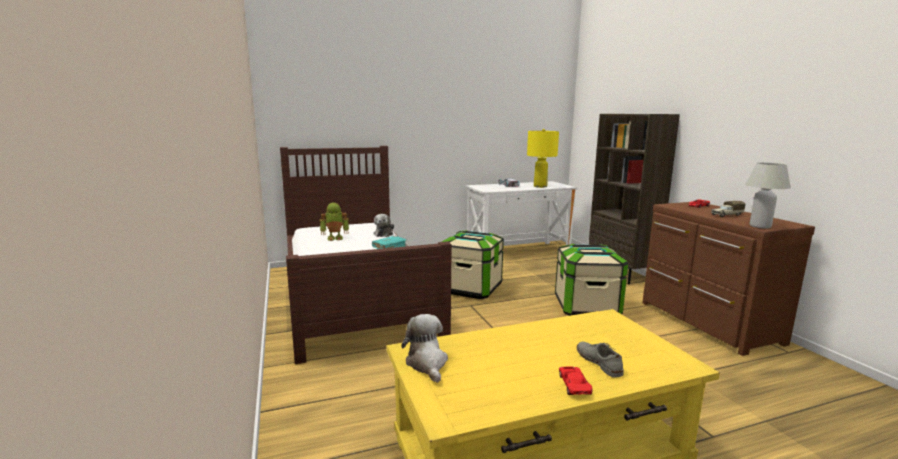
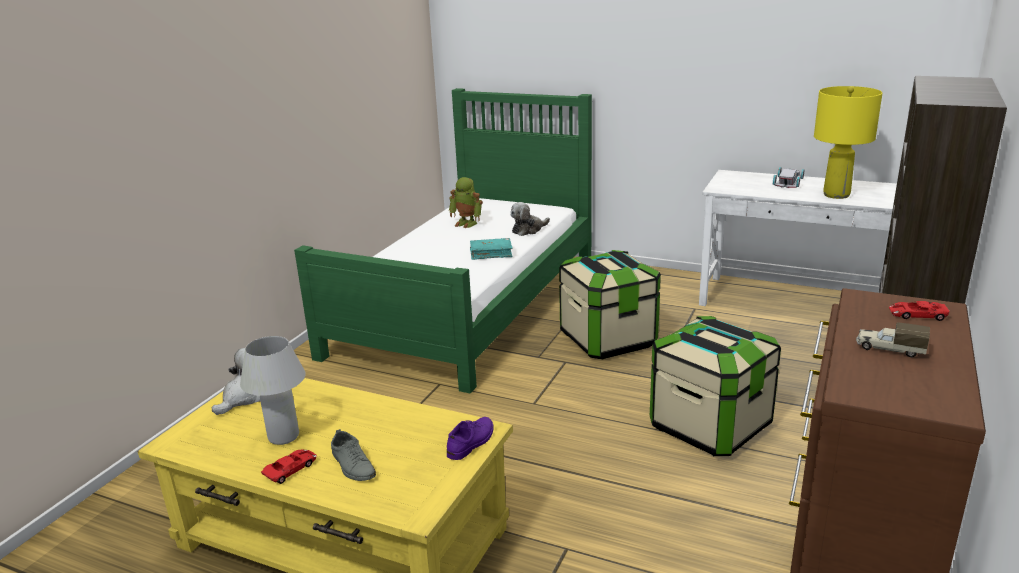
camera: 45 degrees right, 10 degrees up
(355, 296) = (468, 303): brown bed -> green bed
(599, 362) = (353, 465): grey shoe -> grey shoe turned 120 degrees clockwise
(619, 323) = (471, 442): none -> purple shoe
(760, 226) = (857, 389): white table lamp -> white table lamp (283, 436)

